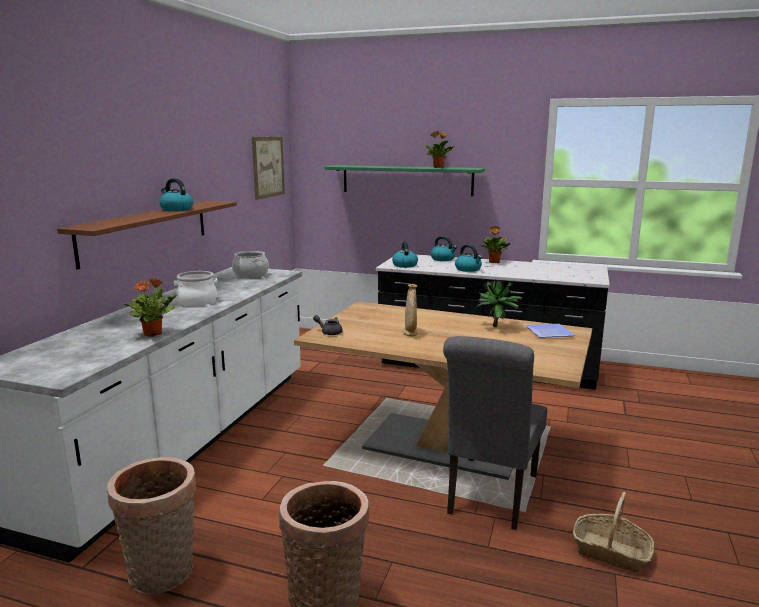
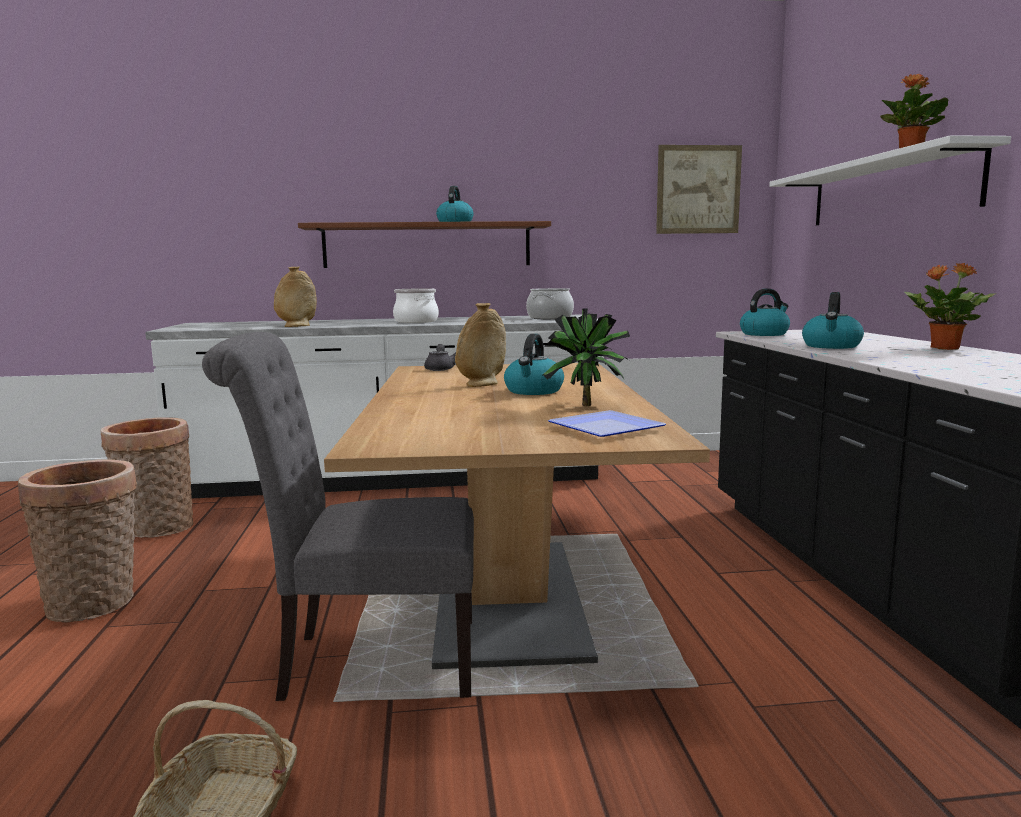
camera: 65 degrees right, 5 degrees down
(153, 334) = (297, 326): potted plant -> beige vase
(406, 180) = (888, 190): green shelf -> white shelf
(443, 259) = (868, 337): kettle -> kettle (534, 391)

